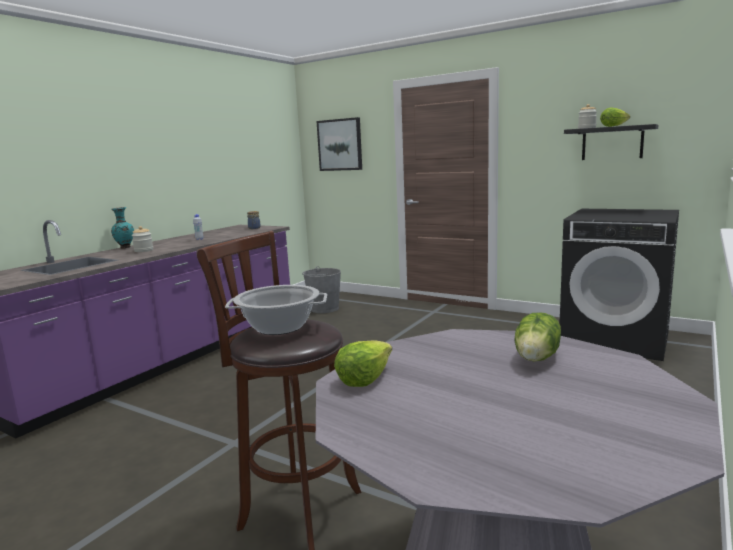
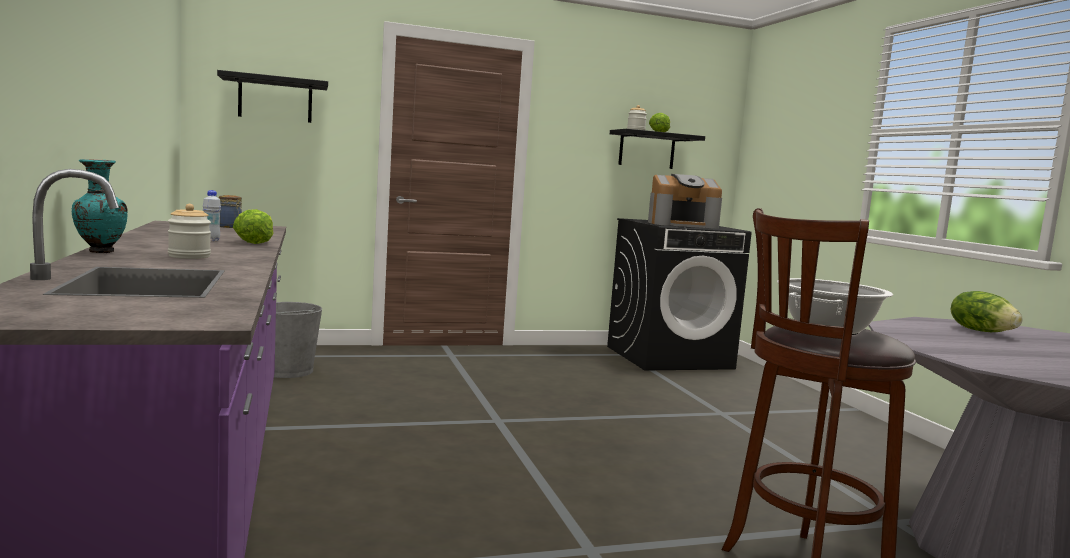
camera: 50 degrees left, 5 degrees down
(340, 145) = (275, 100): picture -> black shelf
(364, 378) = (982, 360): lettuce -> lettuce (254, 242)
(613, 215) = (682, 225): none -> coffee machine

